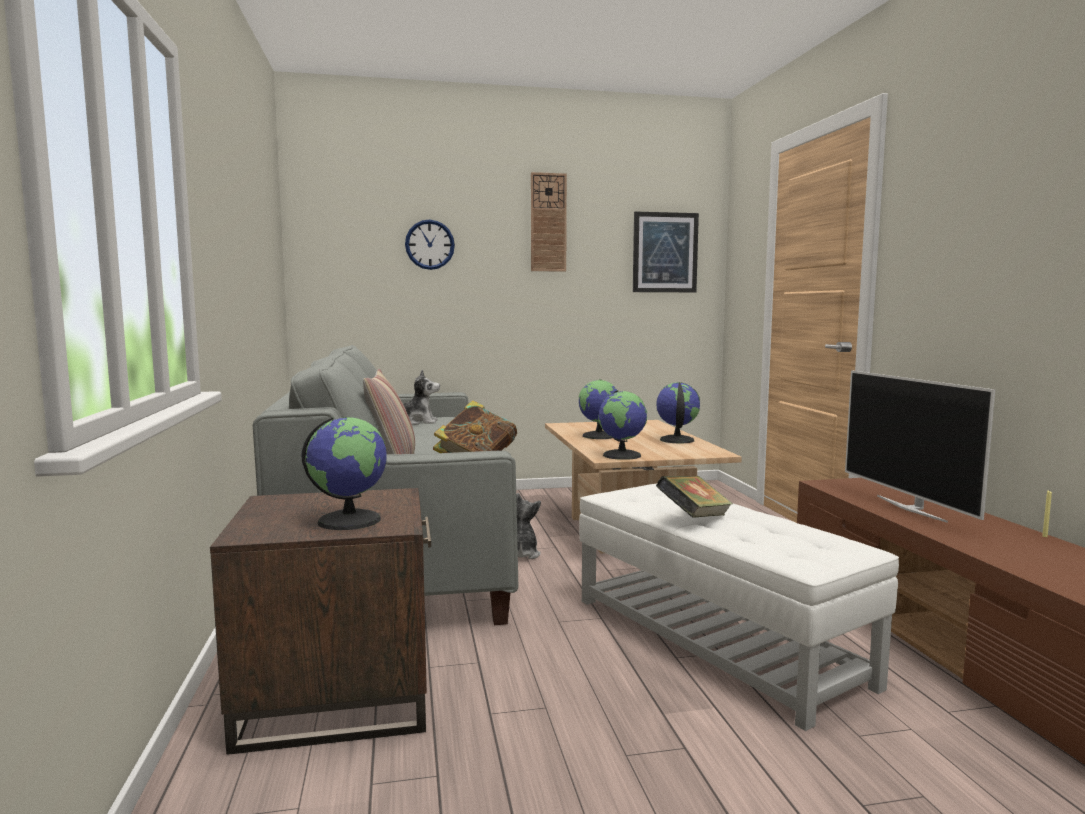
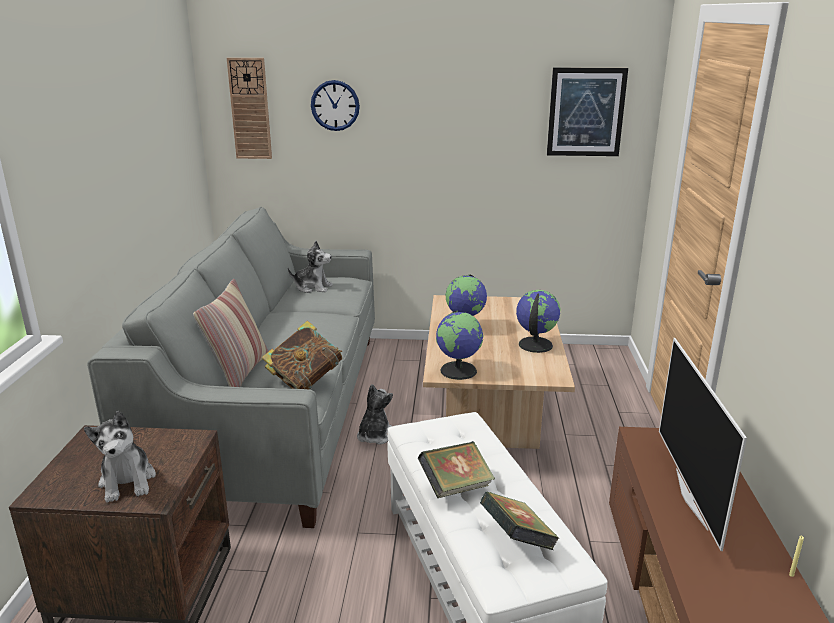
camera: 15 degrees right, 15 degrees up
(349, 520) = (128, 481): globe -> plush toy
(548, 222) = (456, 81): wall clock -> wall clock (250, 109)
(790, 540) = (516, 539): none -> book

